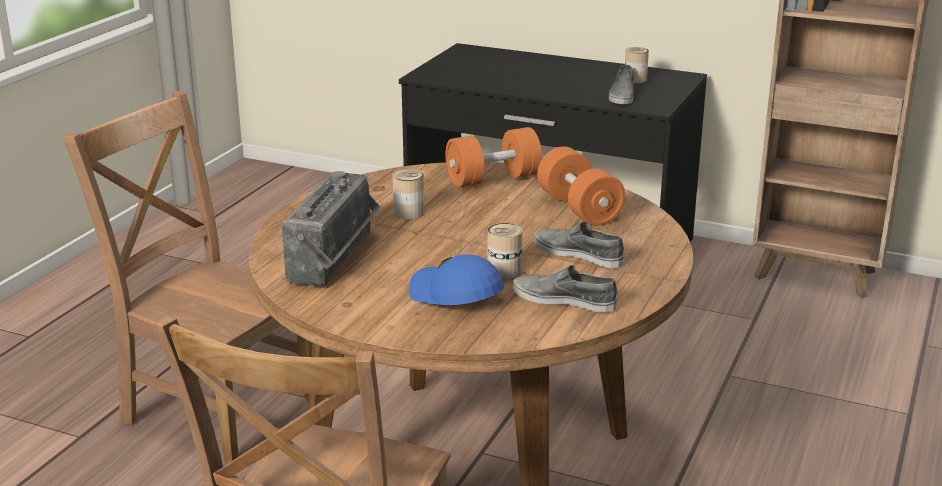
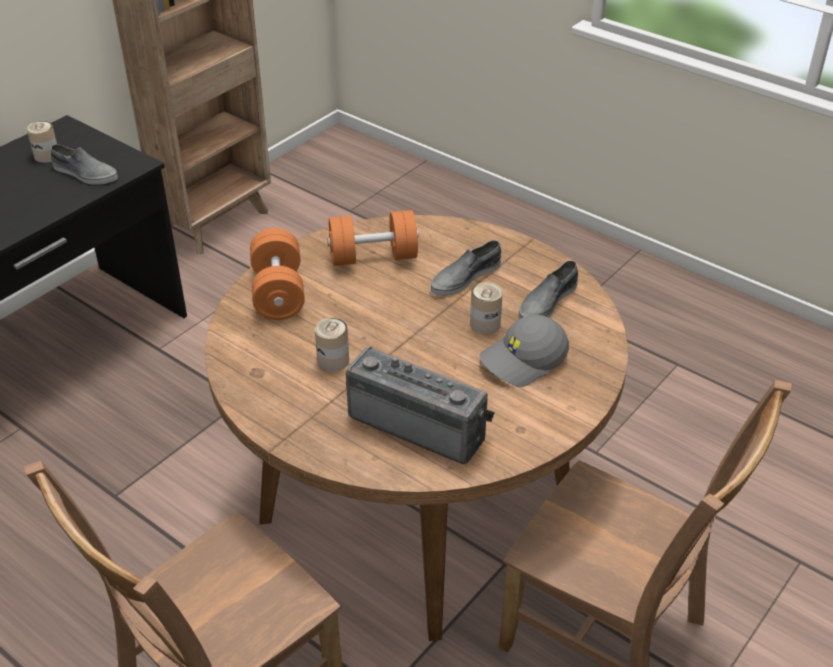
camera: 75 degrees left, 15 degrees up
(454, 296) = (524, 360): blue cap -> grey cap

